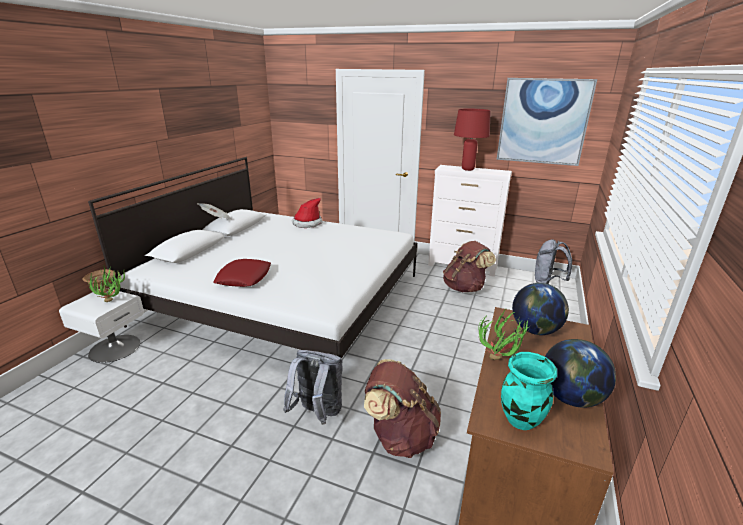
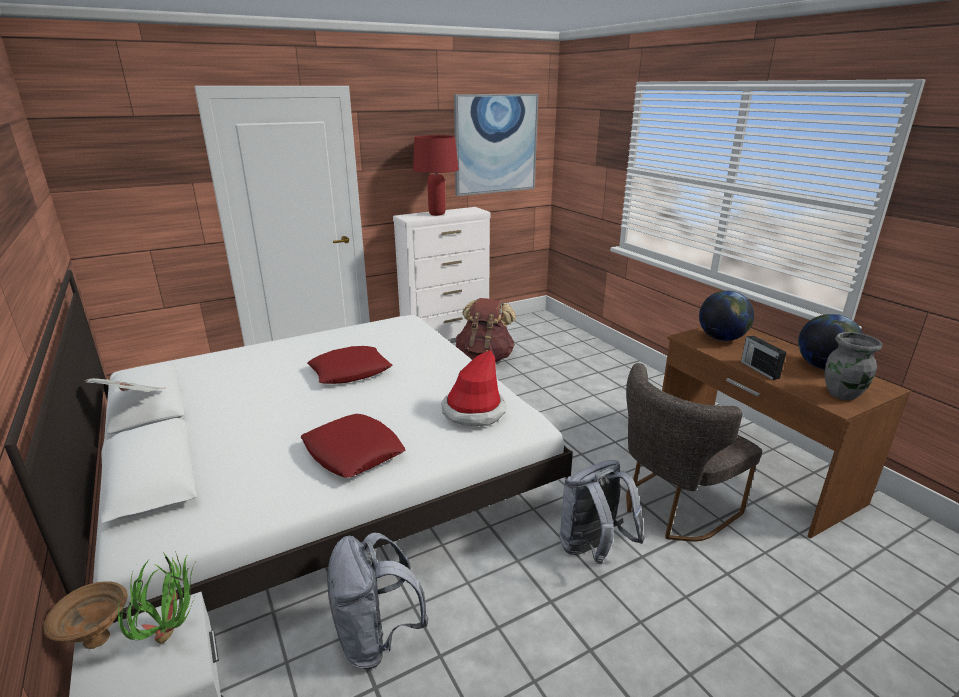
camera: 50 degrees left, 0 degrees up
(307, 223) = (261, 352): hat -> hat (473, 411)
(317, 247) = (350, 372): none -> red pillow
(400, 436) = (672, 508): brown backpack -> grey chair
(500, 362) = (759, 369): potted plant -> radio
(520, 420) = (842, 394): turquoise vase -> grey vase
(548, 283) = (535, 322): grey backpack -> grey backpack (376, 638)

